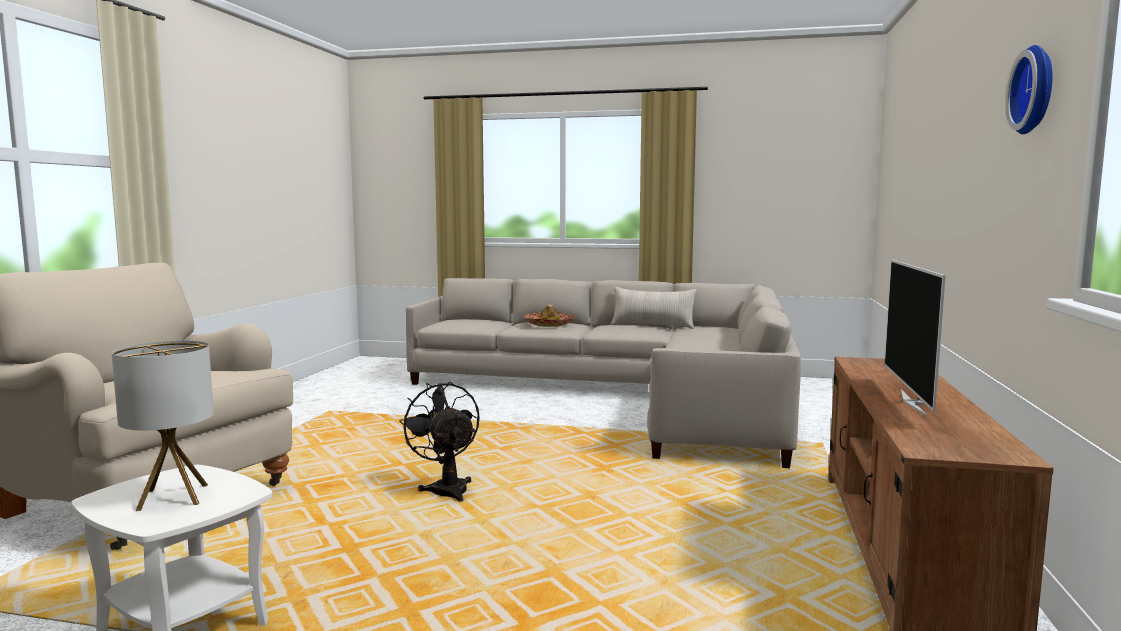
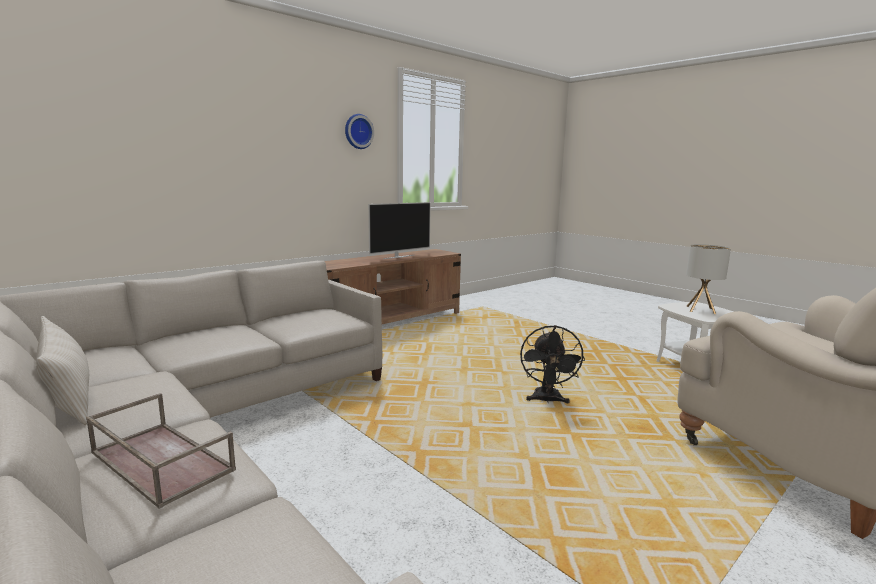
camera: 145 degrees left, 5 degrees up
(549, 324) = (159, 461): hat -> brown tray

